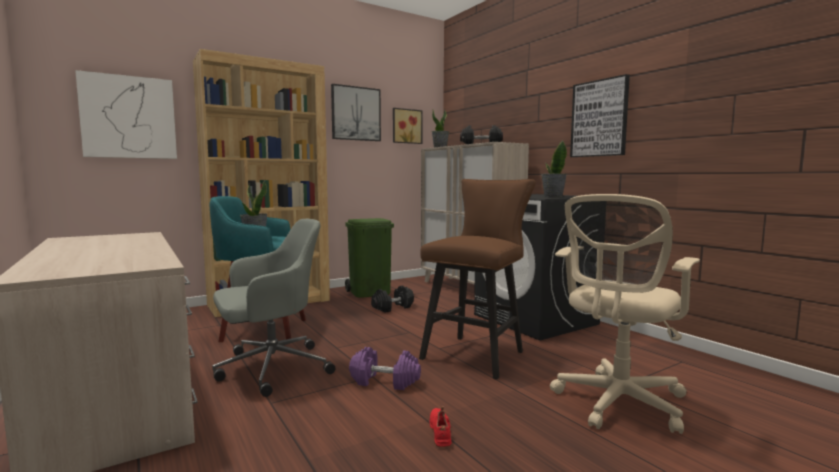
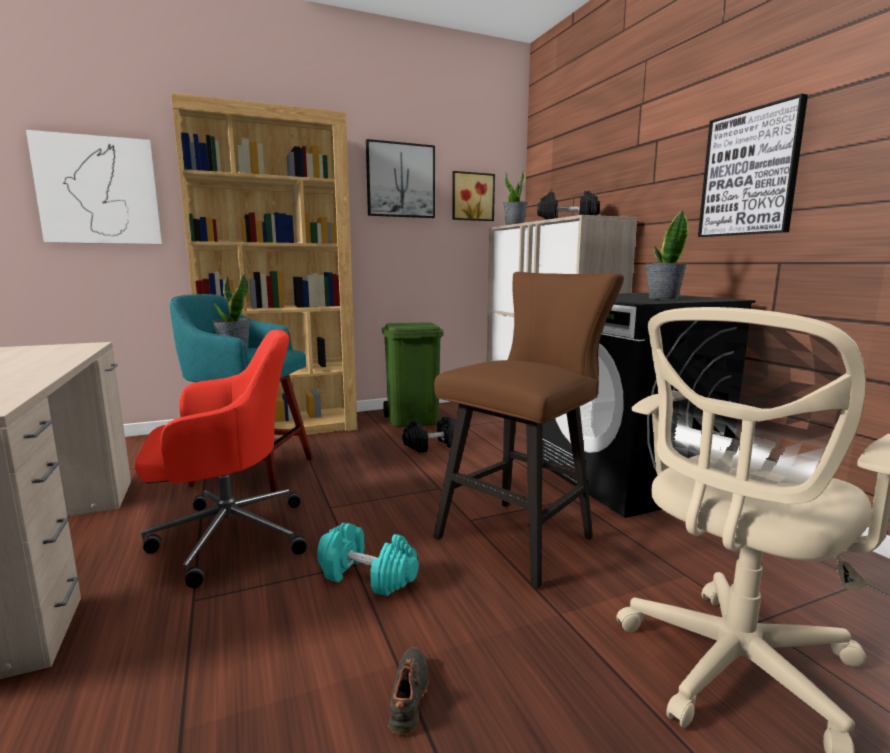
camera: 10 degrees right, 5 degrees up
(271, 368) = (227, 536): grey office chair -> red office chair
(385, 381) = (368, 576): purple dumbbell -> turquoise dumbbell
(441, 432) = (410, 696): red shoe -> black shoe

